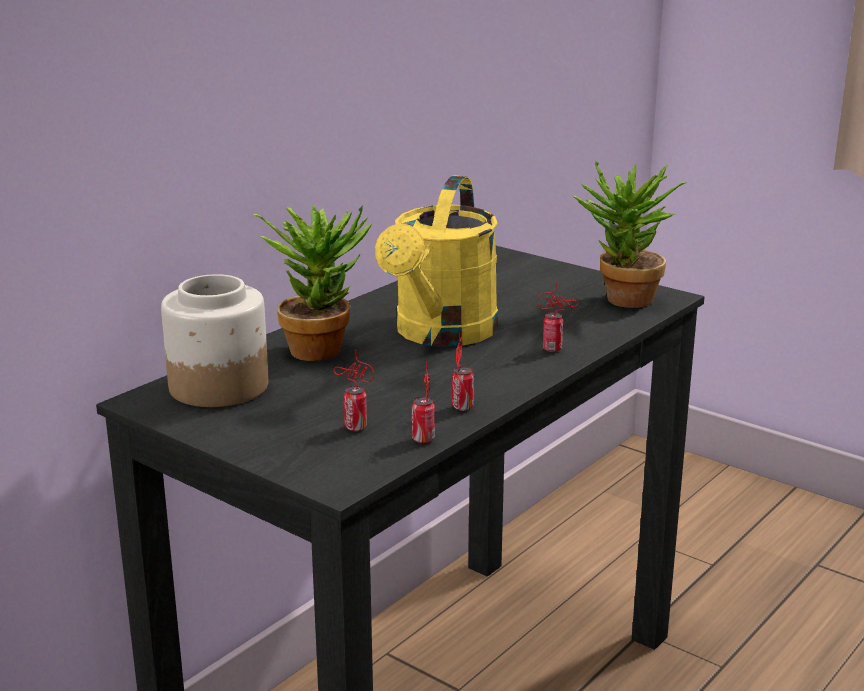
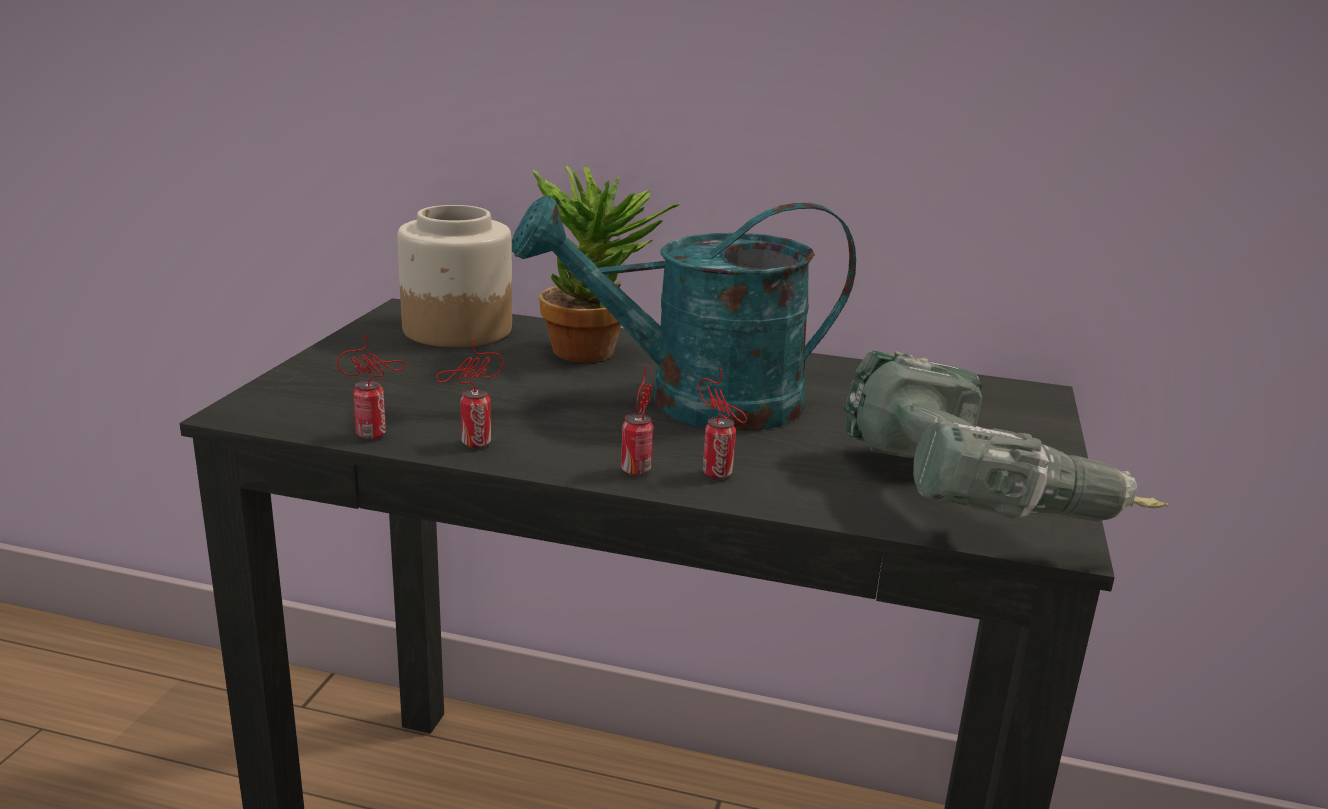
camera: 65 degrees right, 0 degrees up
(353, 427) = (389, 397): can -> can (637, 468)
(441, 334) = (696, 402): yellow watering can -> turquoise watering can
(622, 302) = (973, 504): potted plant -> power drill

